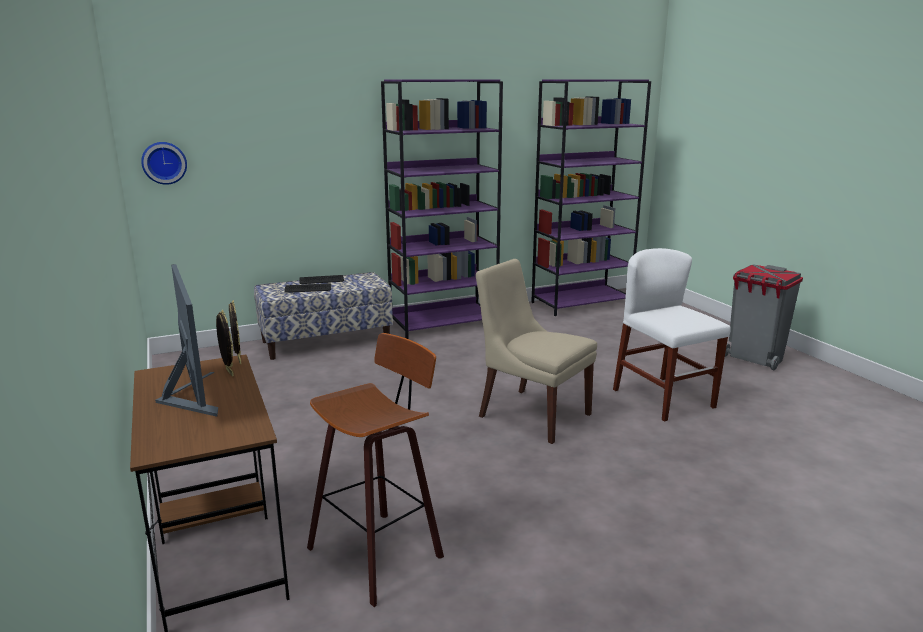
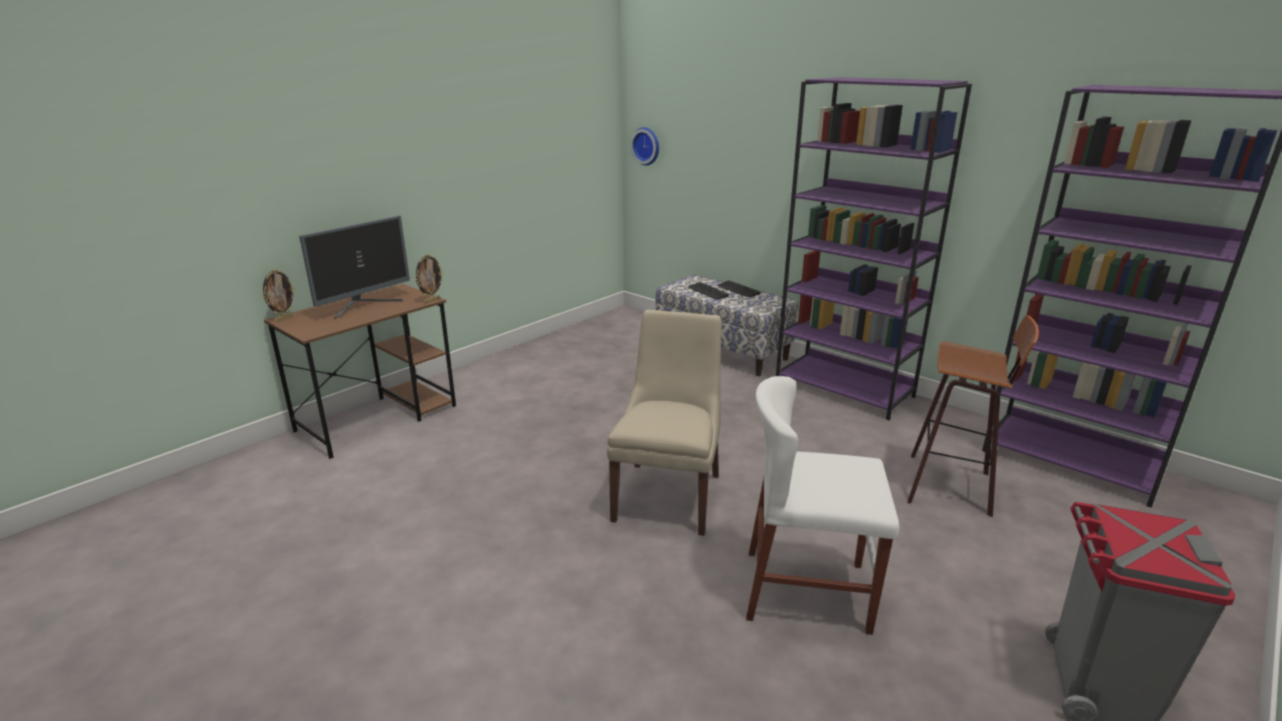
camera: 65 degrees right, 5 degrees up
(228, 372) = (408, 304): picture frame -> picture frame (284, 318)
(379, 551) = (390, 476): stool -> stool (952, 485)
(663, 398) = (806, 590): white chair -> white chair turned 120 degrees counterclockwise

